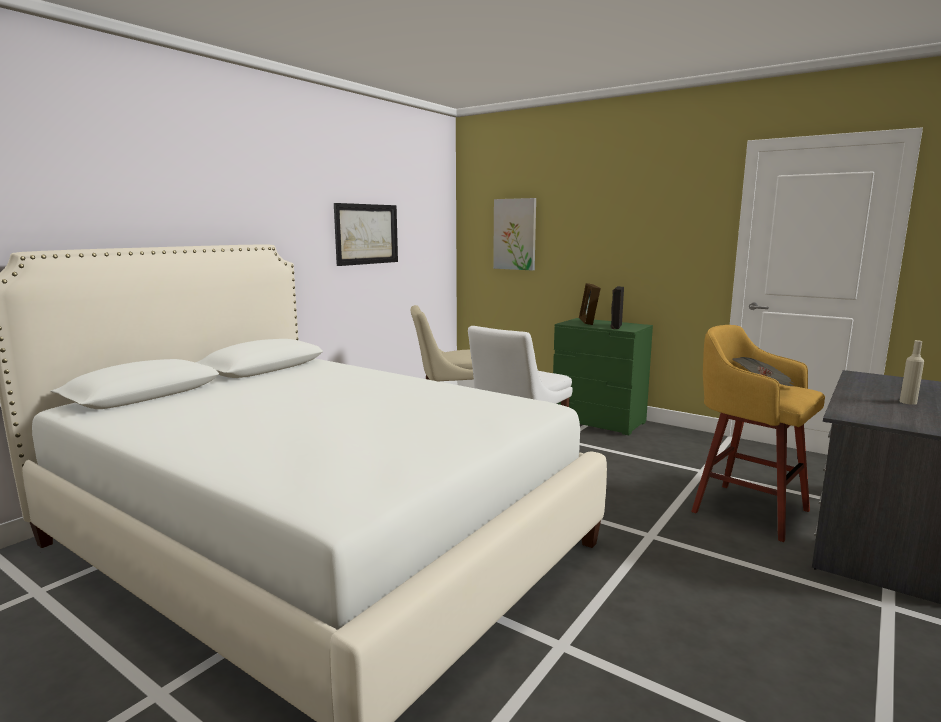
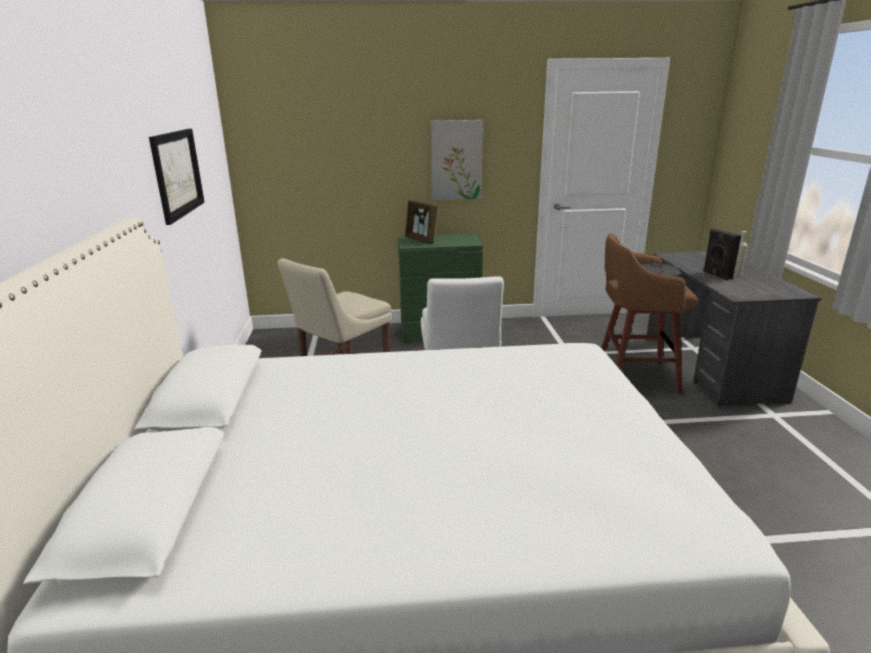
camera: 40 degrees left, 10 degrees up
(515, 234) = (311, 151): picture -> picture (456, 160)
(615, 326) = (455, 241): black speaker -> black speaker (716, 275)
(746, 509) = (633, 377): yellow stool -> brown stool

